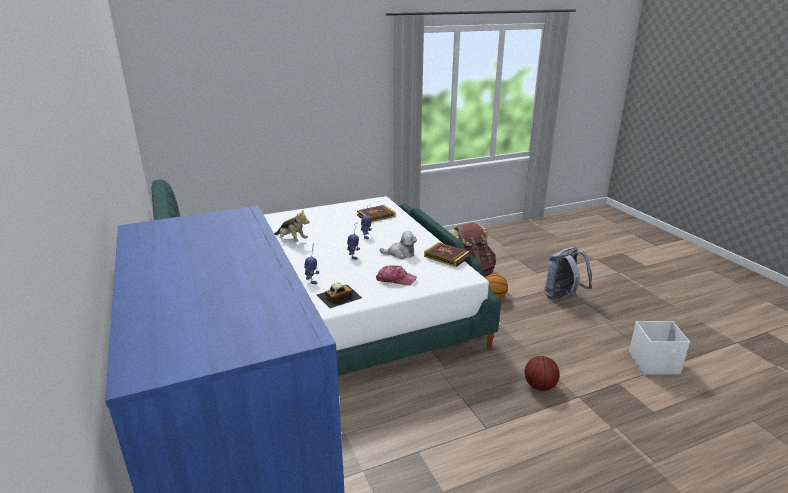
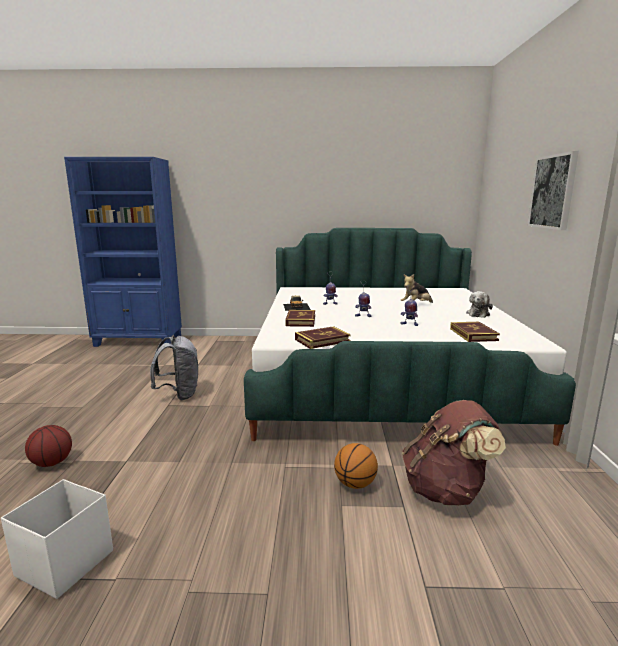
camera: 115 degrees right, 10 degrees down
(311, 106) = (553, 192): none -> picture
(395, 279) = (300, 321): cap -> book
(400, 254) = (351, 329): plush toy -> plush toy (478, 314)
(539, 386) = (169, 445): basketball -> basketball (52, 463)
(562, 297) = (308, 569): grey backpack -> grey backpack (179, 394)

